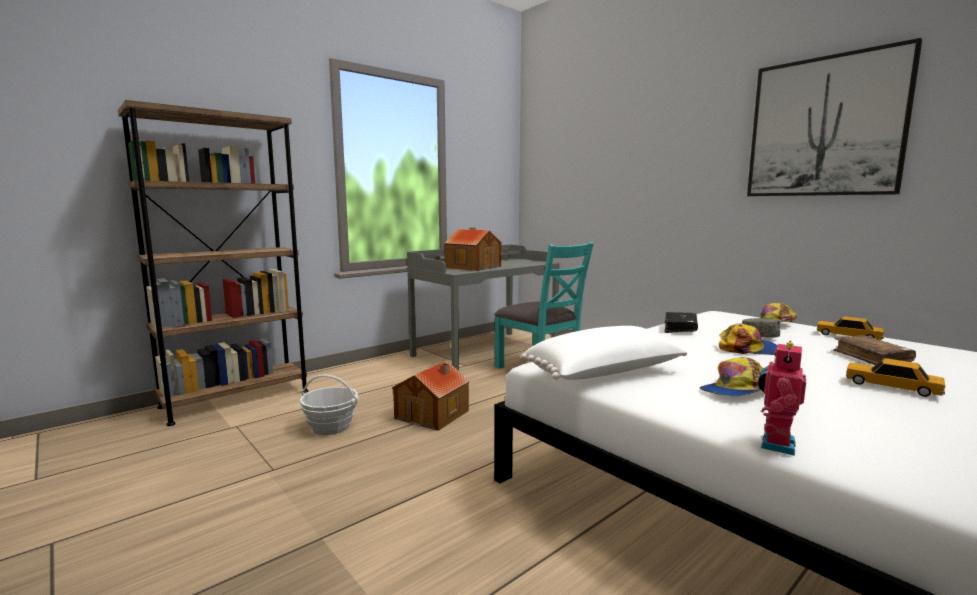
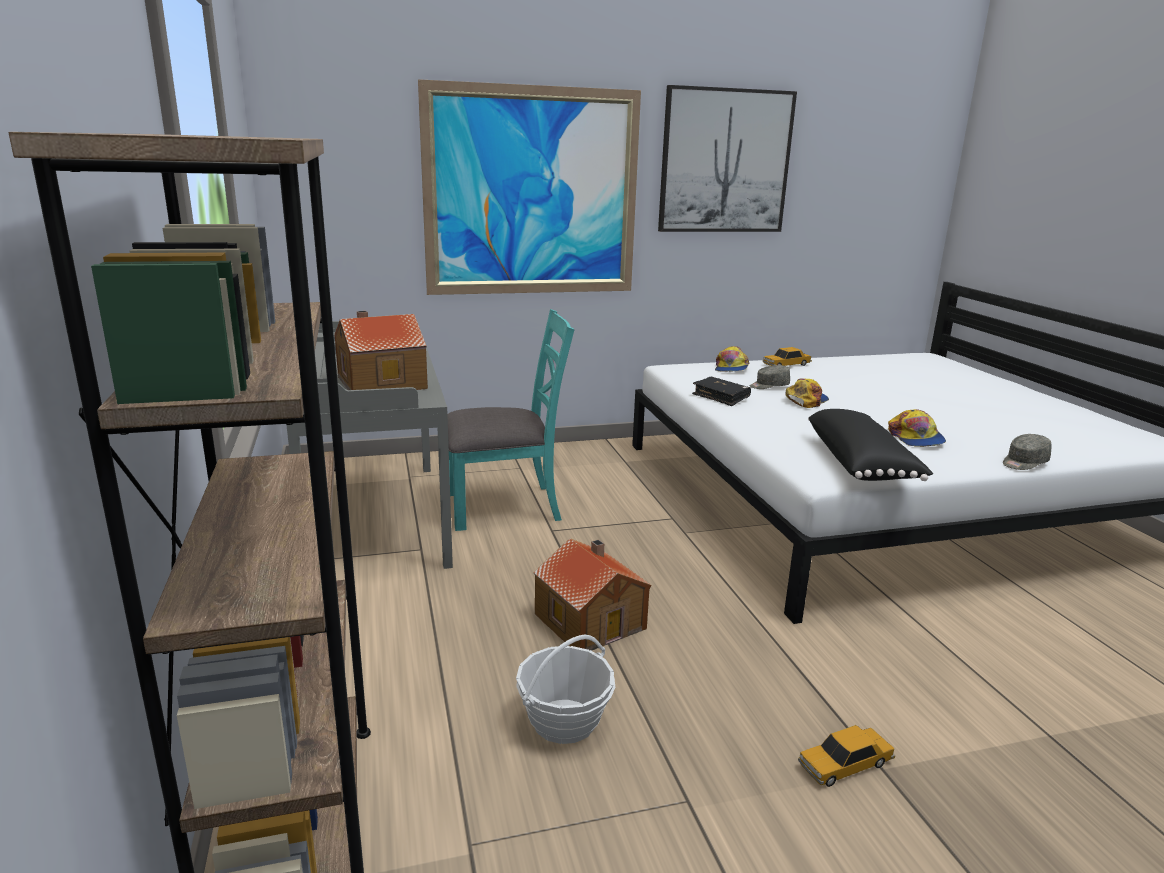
camera: 65 degrees left, 10 degrees up
(605, 374) = (861, 463): white pillow -> black pillow
(649, 170) = (532, 193): none -> picture
(774, 444) = (1024, 463): toy robot -> grey cap
(871, 358) = (851, 381): brown book -> none
(891, 386) = (920, 400): toy car -> toy car (844, 764)

